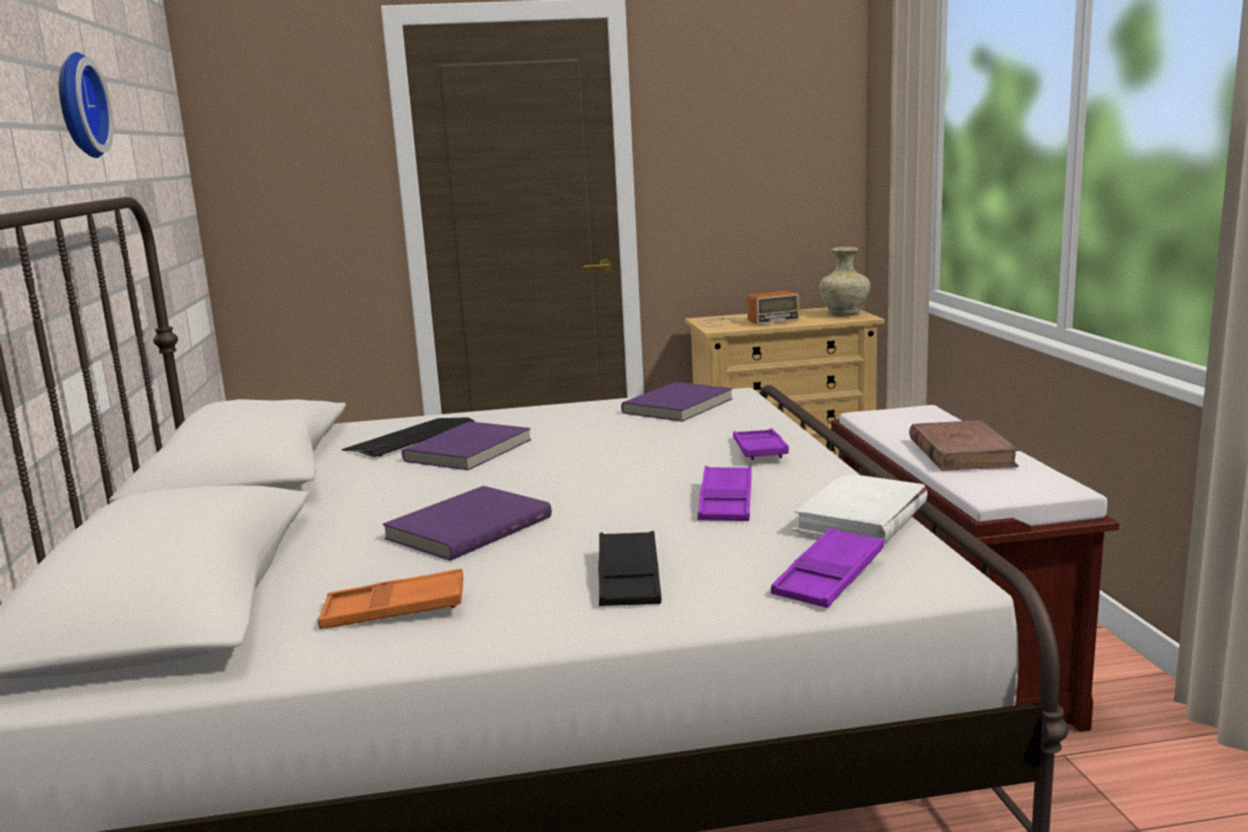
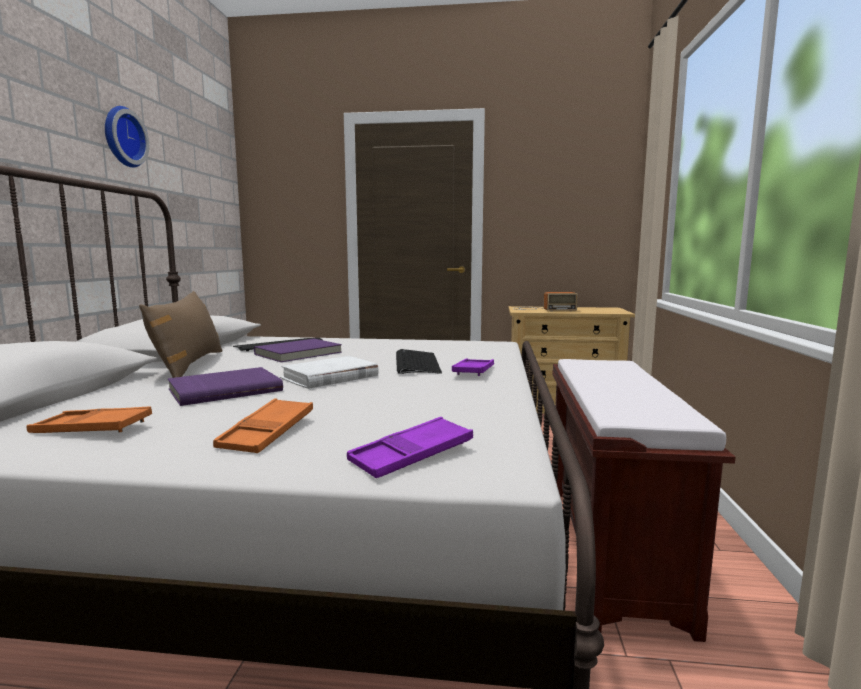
camera: 15 degrees right, 5 degrees down
(336, 495) = (189, 365): none -> brown pillow
(629, 578) = (268, 433): black tray -> orange tray
(666, 447) = (416, 363): none -> keyboard
(680, 406) = (455, 345): purple book -> none
(726, 502) = (408, 396): purple tray -> none
(845, 314) = (611, 310): beige vase -> none
(861, 517) = (490, 417): white book -> white book (329, 377)
(961, 452) = (623, 388): brown book -> none

